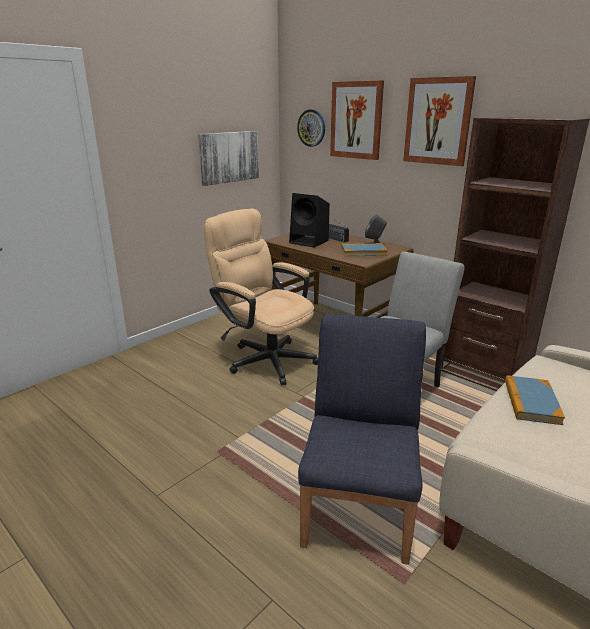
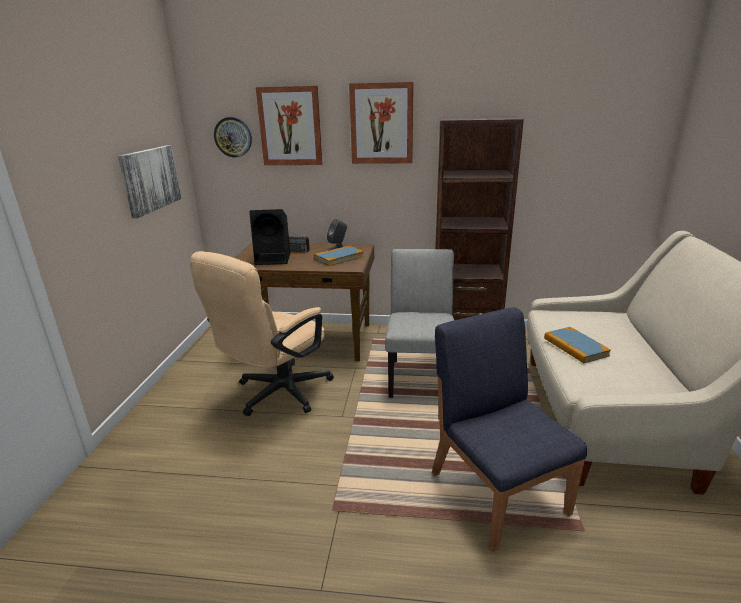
camera: 35 degrees left, 0 degrees up
(265, 358) = (276, 395): beige office chair -> beige office chair turned 60 degrees counterclockwise

